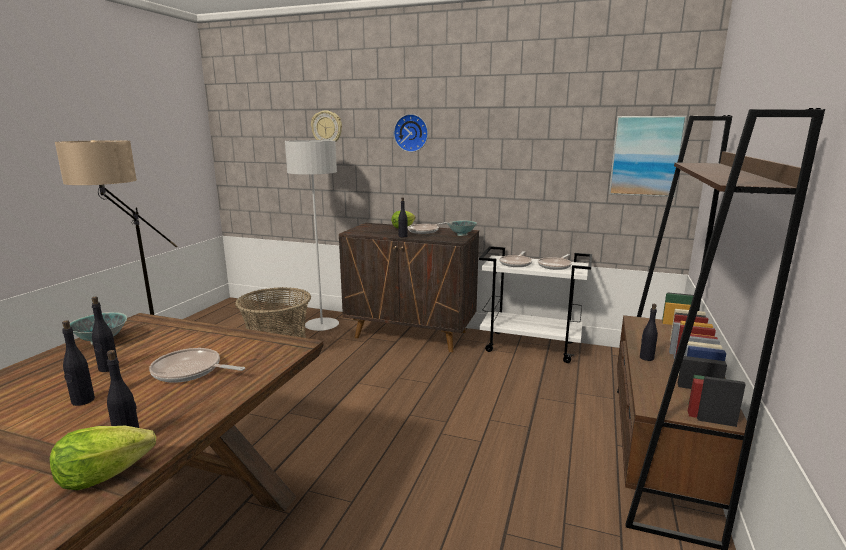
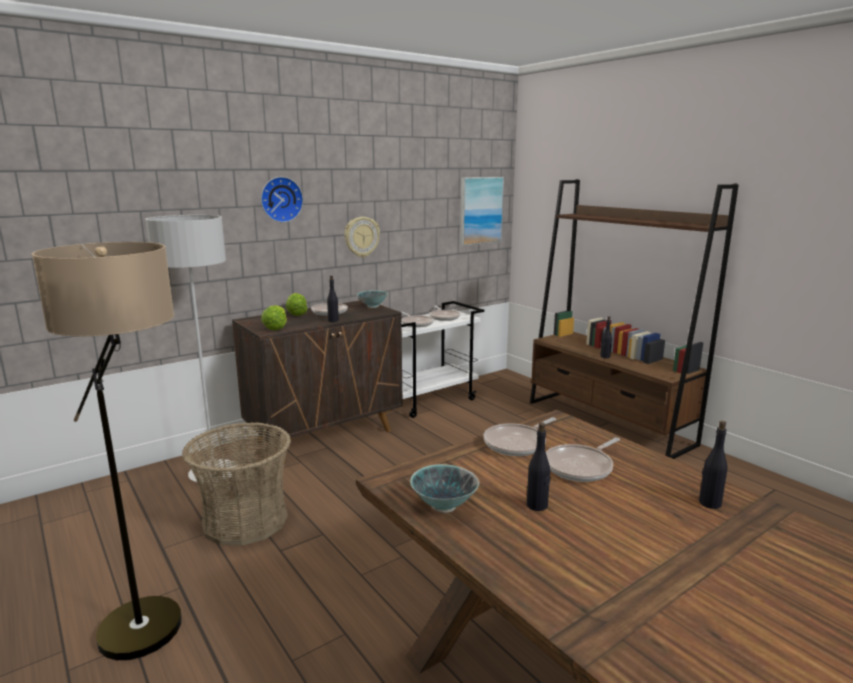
camera: 55 degrees left, 0 degrees up
(82, 401) = (615, 521): black bottle -> none
(103, 475) = (764, 515): lettuce -> lettuce (276, 328)
(227, 341) = (517, 443): none -> frying pan
(327, 128) = (156, 198): wall clock -> wall clock (361, 237)

